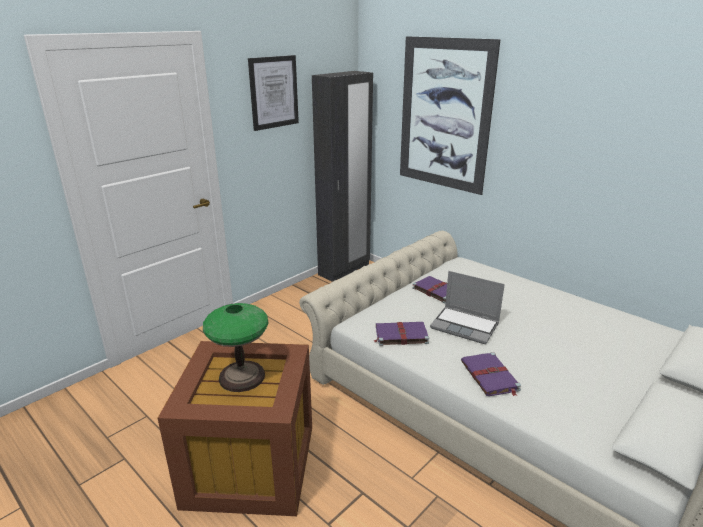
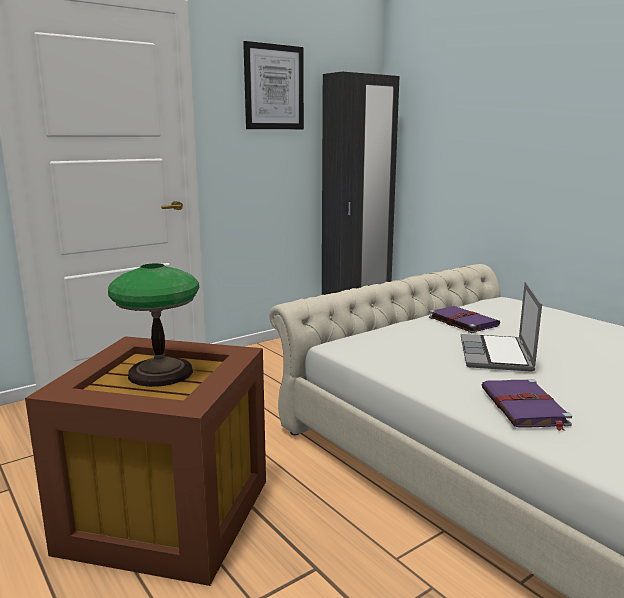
camera: 10 degrees right, 10 degrees down
(400, 335) = (399, 357): purple book -> none
(444, 115) = (485, 116): picture -> none
(465, 326) = (497, 355): laptop -> laptop turned 60 degrees clockwise

